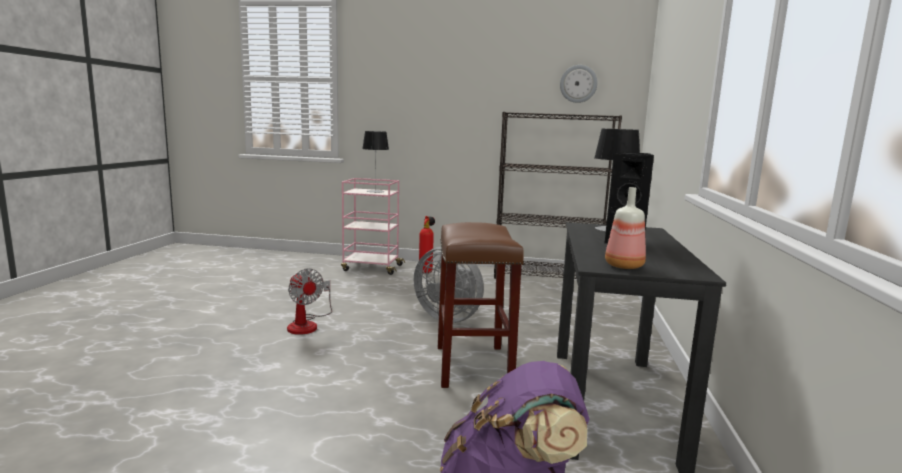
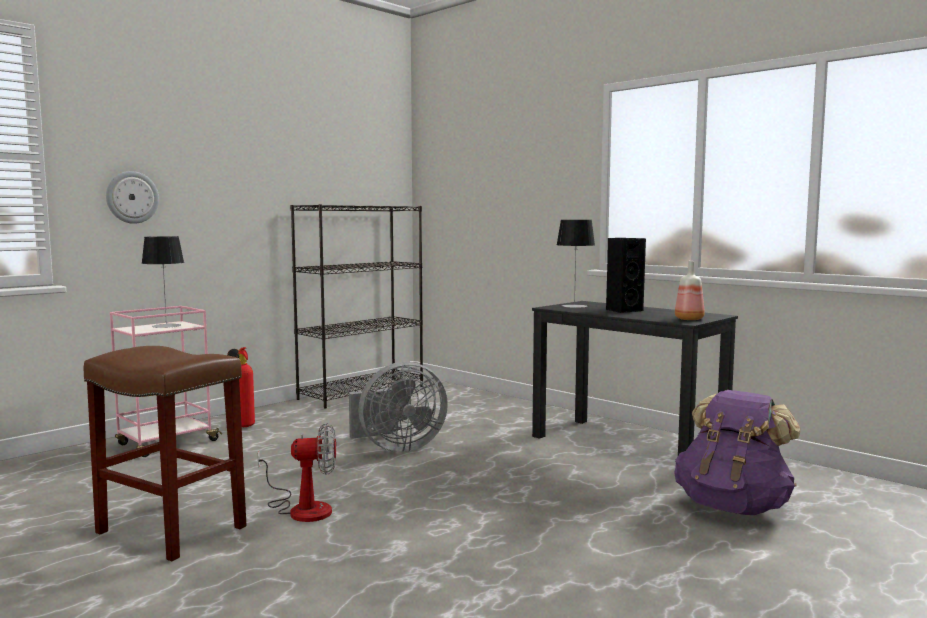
camera: 55 degrees left, 5 degrees down
(472, 365) = (516, 466): brown stool -> brown stool (169, 529)
(578, 84) = (356, 172): wall clock -> wall clock (132, 197)

